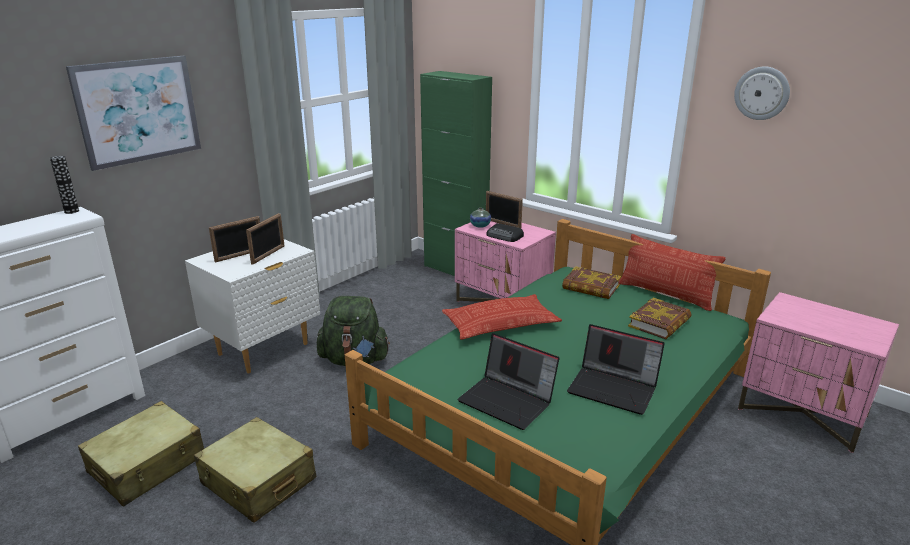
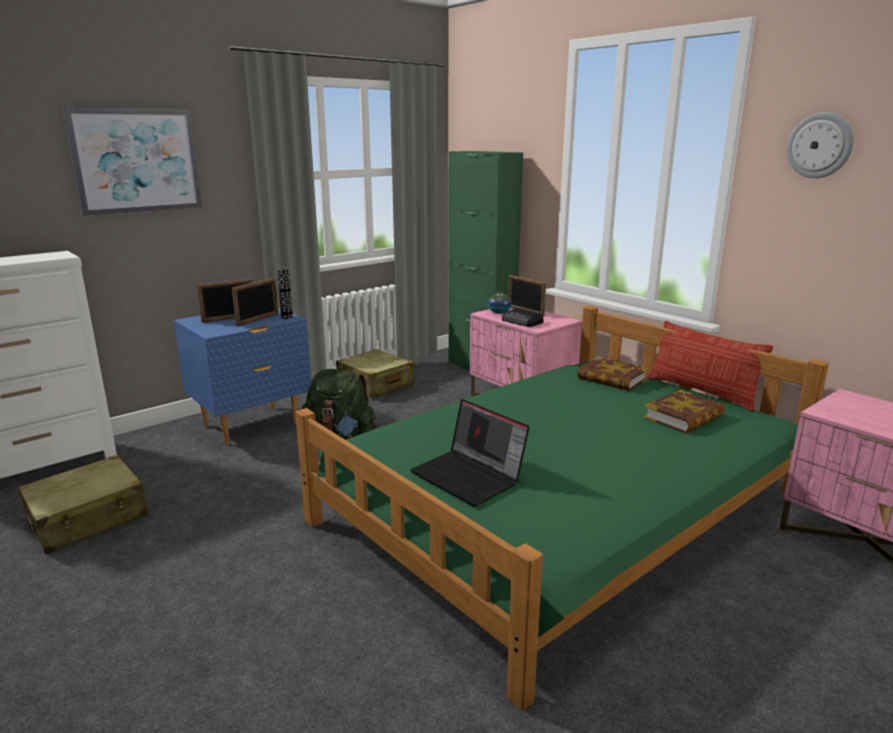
camera: 10 degrees right, 5 degrees down
(71, 211) = (55, 253): vase -> vase (287, 317)
(258, 481) = (191, 546): beige suitcase -> beige suitcase (375, 385)
(264, 349) = (252, 425): white nightstand -> blue nightstand
(500, 324) = (492, 405): pillow -> none
(614, 388) = (603, 476): laptop -> none

